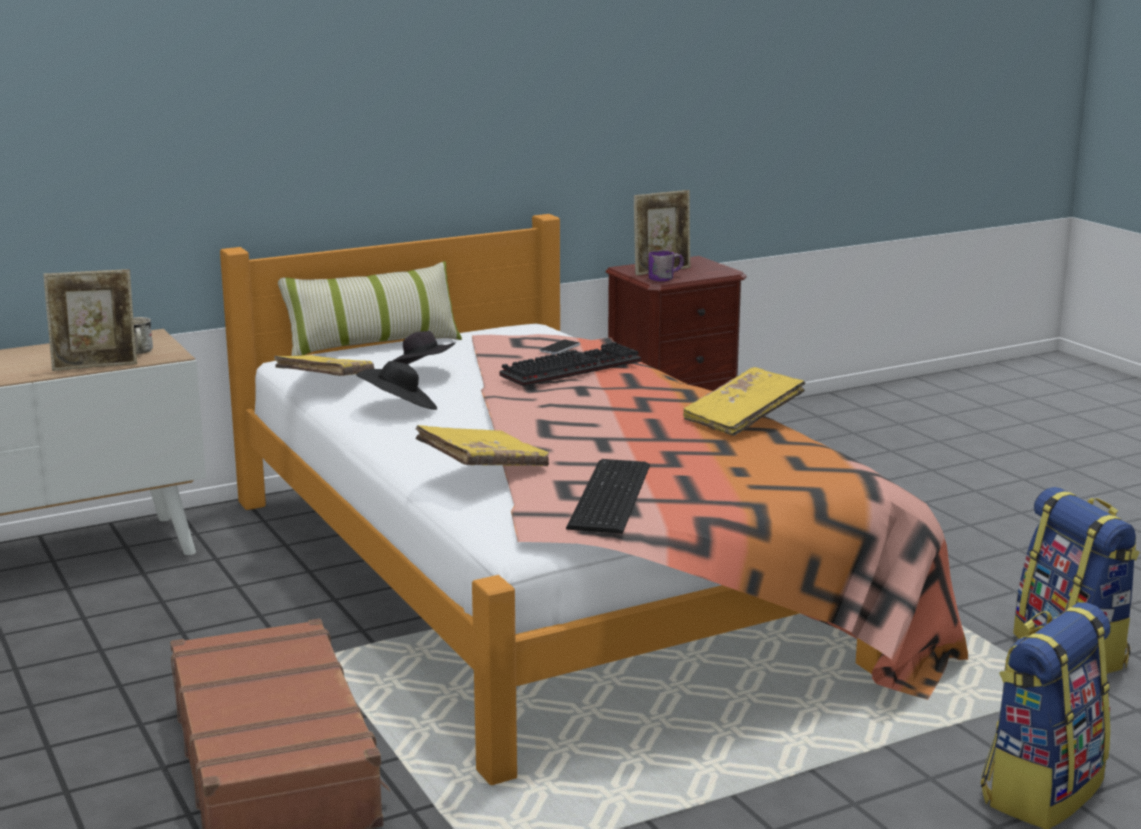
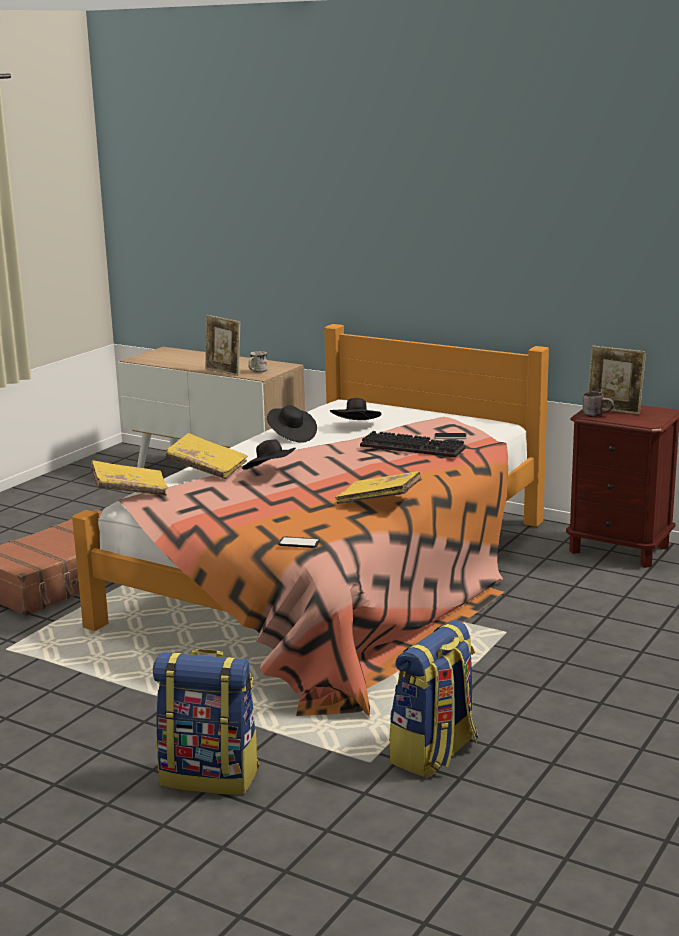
camera: 60 degrees right, 0 degrees up
(325, 382) = (313, 414): yellow book -> yellow book (129, 491)
(372, 345) = (396, 406): pillow -> none
(561, 440) = (270, 472): none -> black hat
(606, 496) = (199, 501): keyboard -> none
(664, 277) = (597, 414): purple mug -> brown mug
(840, 480) = (299, 543): none -> phone

